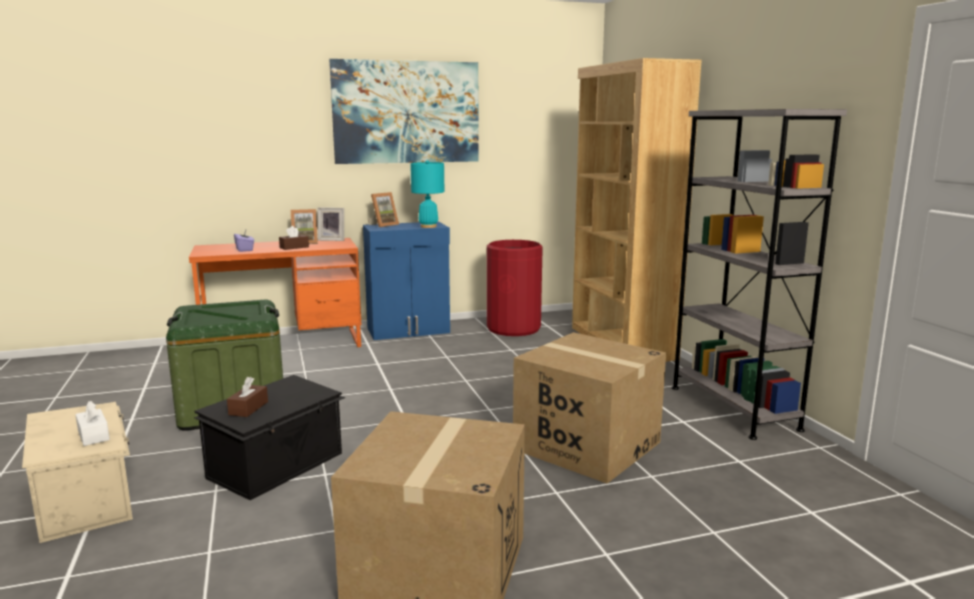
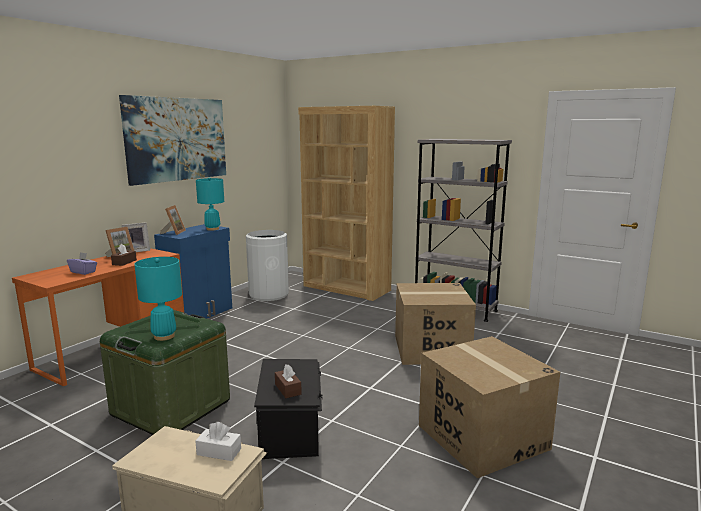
camera: 40 degrees left, 0 degrees up
(207, 320) = (164, 336): none -> turquoise table lamp
(513, 328) = (269, 294): red trash can -> white trash can

